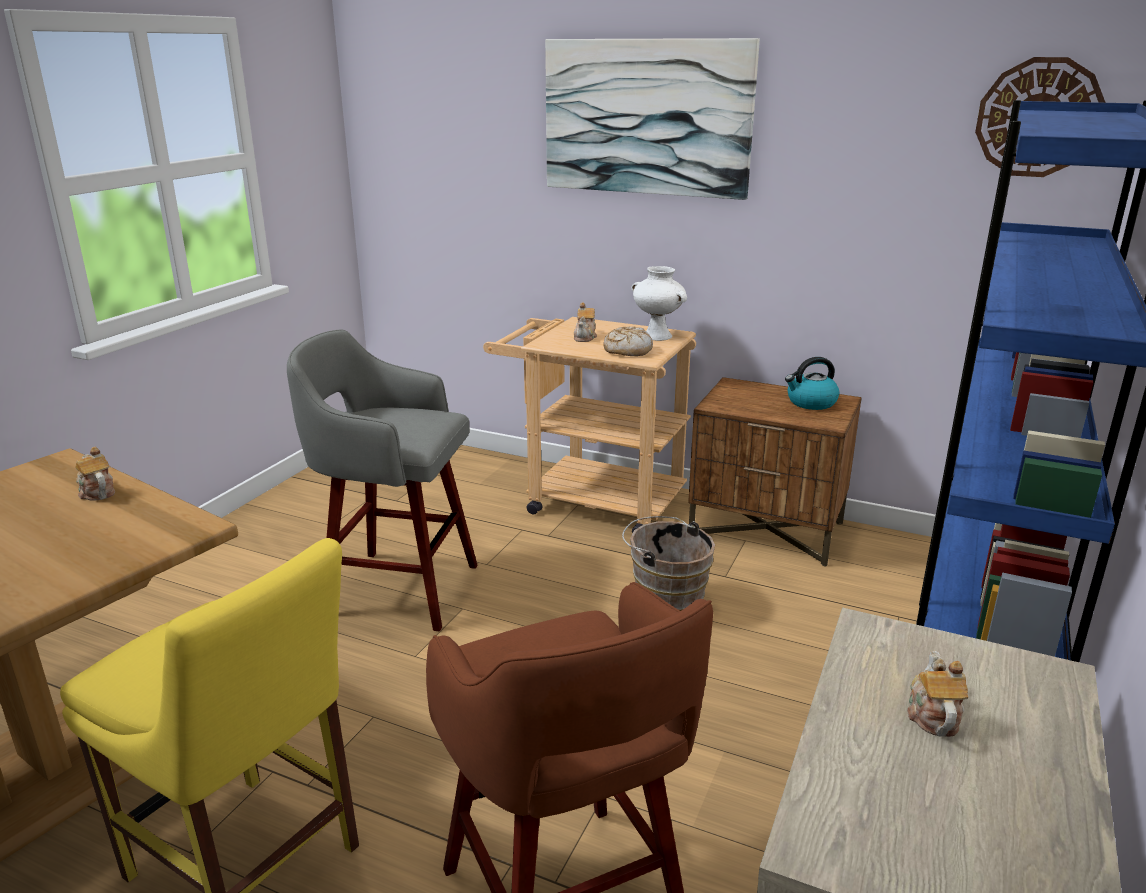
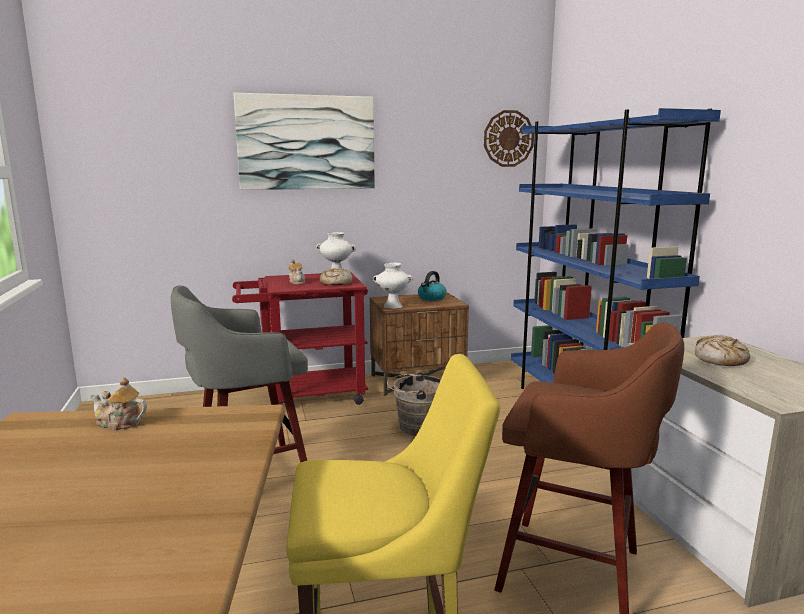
camera: 40 degrees left, 10 degrees down
(592, 500) = (305, 395): beige cart -> red cart
(721, 404) = (392, 306): none -> white vase
(932, 715) = (720, 360): teapot -> bread

